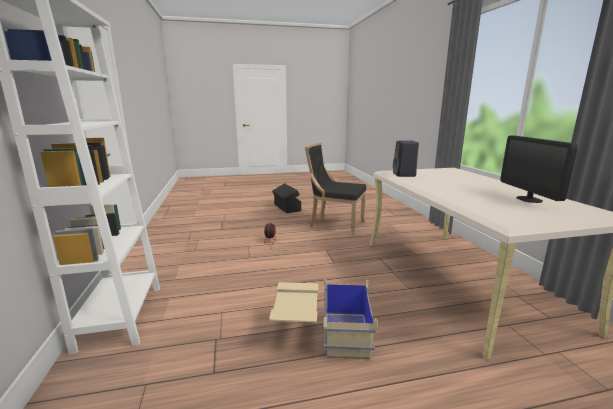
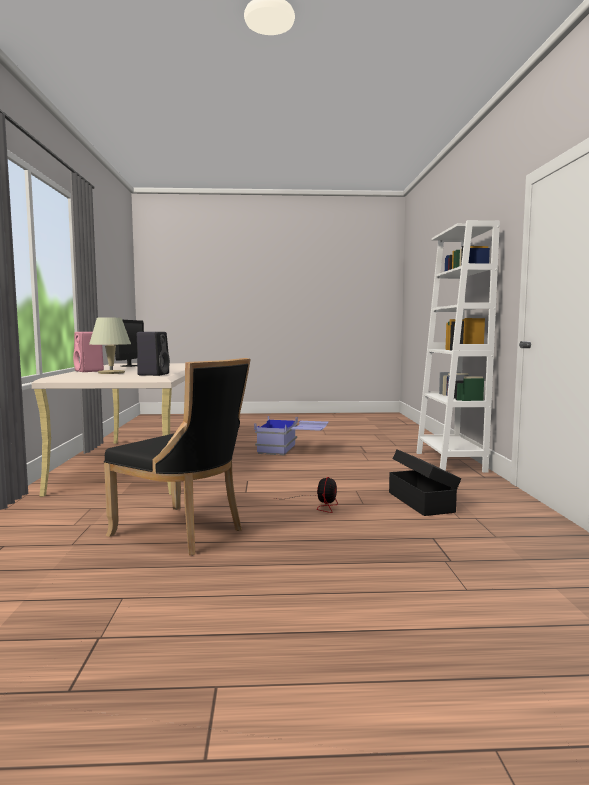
camera: 170 degrees left, 10 degrees down
(286, 207) = (266, 607): black storage box -> black storage box (421, 502)
(322, 334) = (292, 450): beige storage box -> blue storage box
(449, 177) = (111, 373): none -> beige table lamp
(483, 179) = (90, 371): none -> pink speaker

